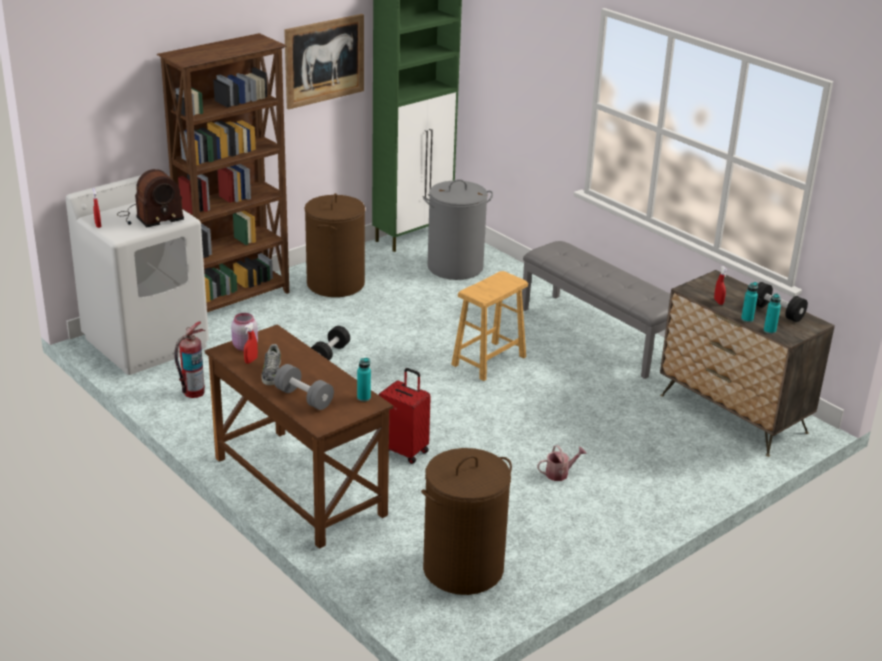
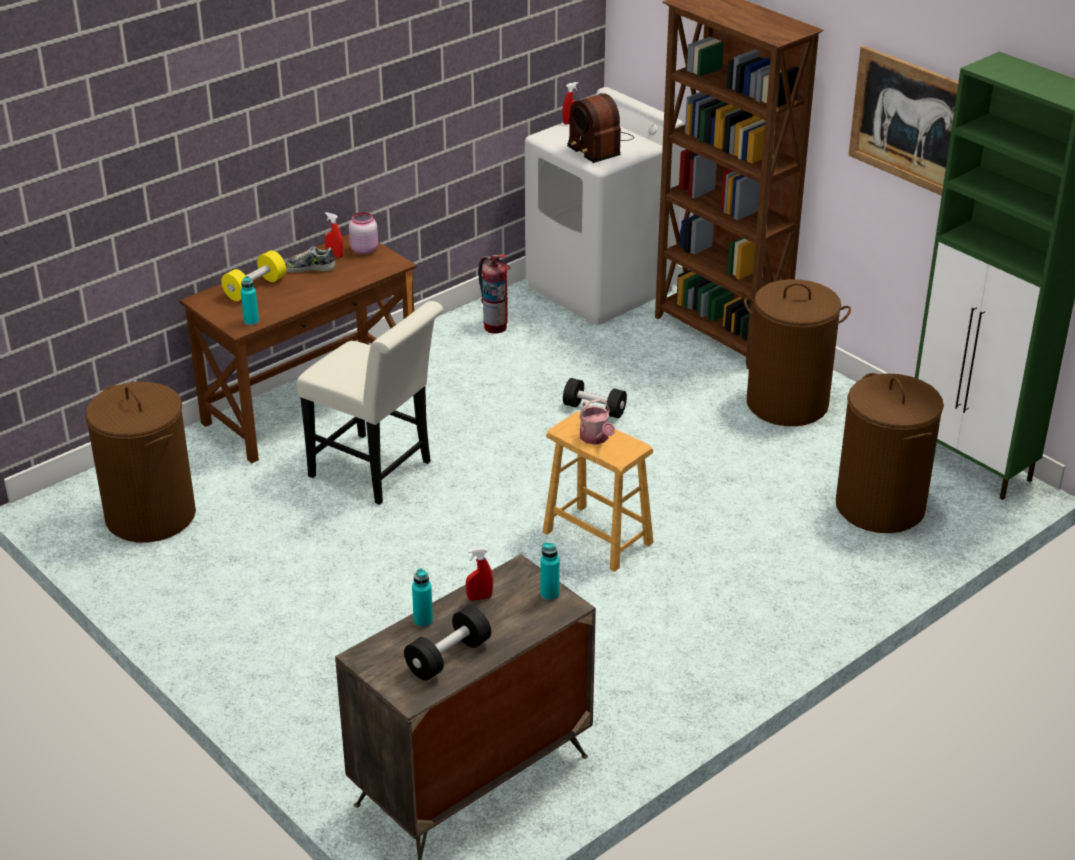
camera: 90 degrees right, 5 degrees up
(304, 398) = (255, 288): grey dumbbell -> yellow dumbbell
(404, 450) = (377, 472): red suitcase -> white chair
(455, 267) = (880, 507): grey laundry basket -> brown laundry basket
(560, 473) = (323, 593): watering can -> watering can (596, 438)
(599, 334) = (697, 649): grey bench -> none
(769, 331) = (386, 640): turquoise bottle -> turquoise bottle (549, 594)

